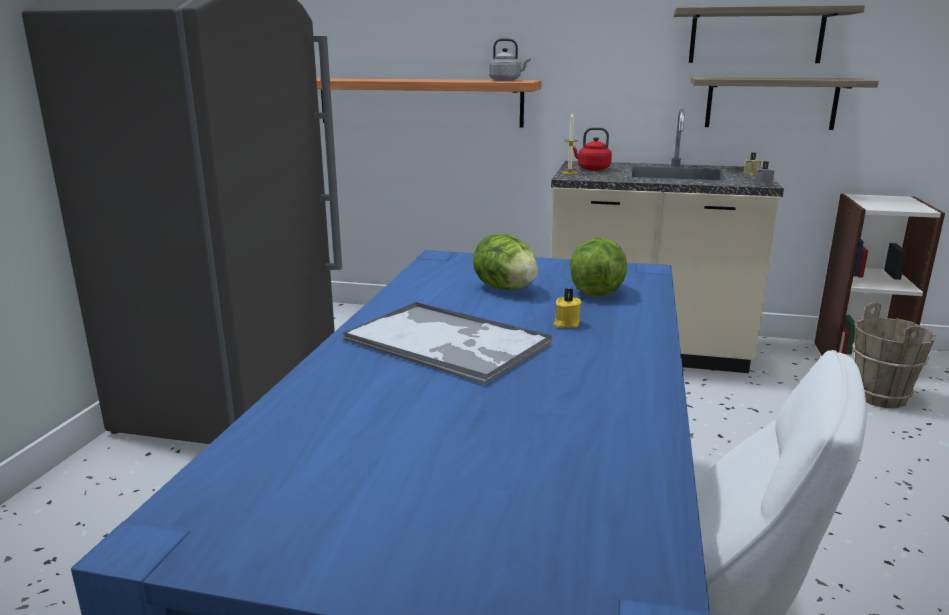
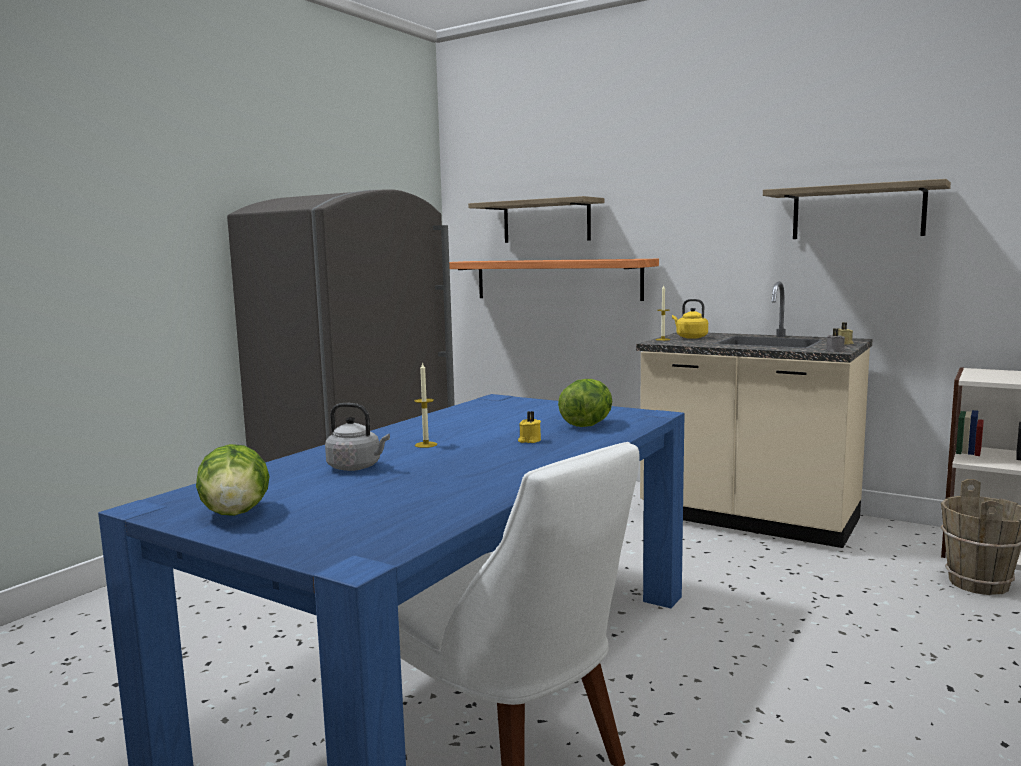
camera: 20 degrees right, 10 degrees down
(448, 343) = (426, 445): tray -> candle
(505, 288) = (517, 419): lettuce -> lettuce (236, 513)
(506, 80) = (622, 259): grey kettle -> grey kettle (357, 467)
(591, 169) = (690, 337): red kettle -> yellow kettle
(771, 103) = (878, 275): shelf -> shelf (546, 221)

